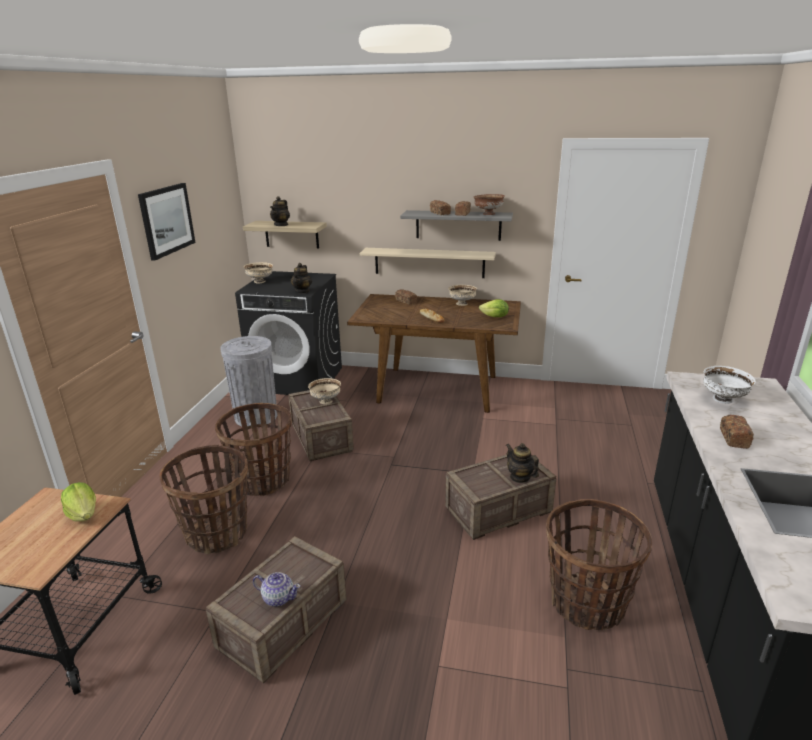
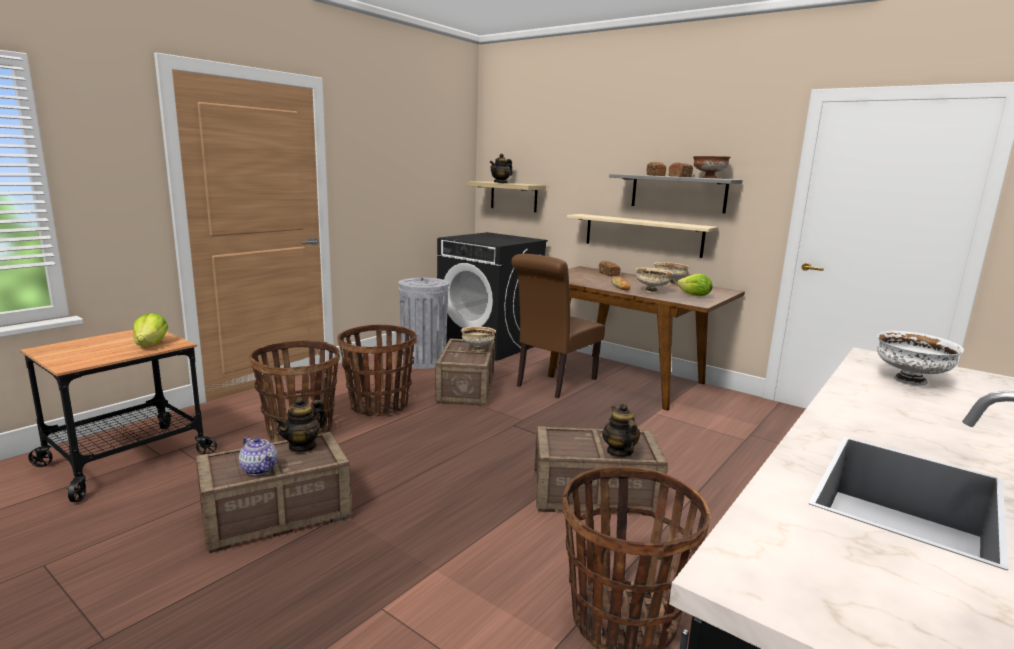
camera: 25 degrees right, 10 degrees down
(167, 220) = (376, 150): picture -> none
(260, 281) = (469, 235): beige bowl -> beige bowl (652, 291)
(302, 291) = (497, 243): teapot -> teapot (303, 446)
(387, 410) = (553, 383): none -> brown chair
(733, 438) = (875, 412): bread -> none

